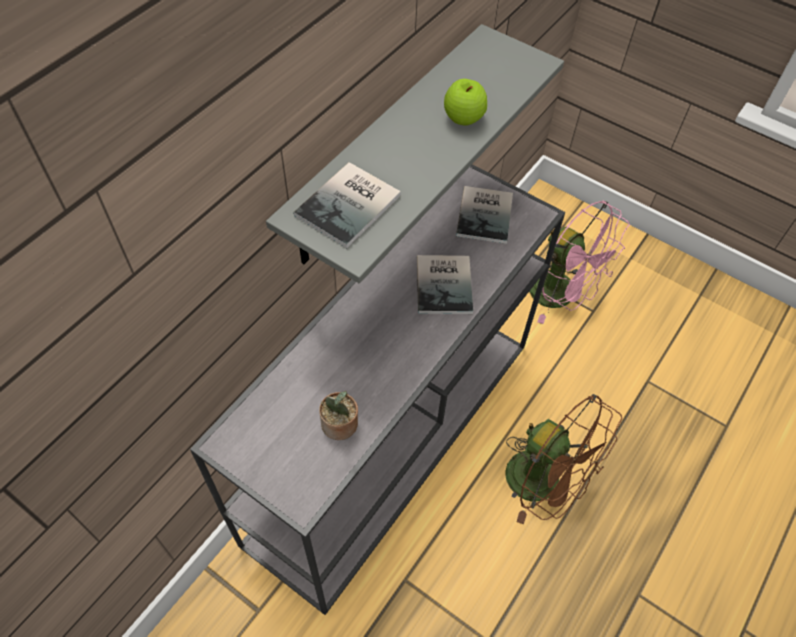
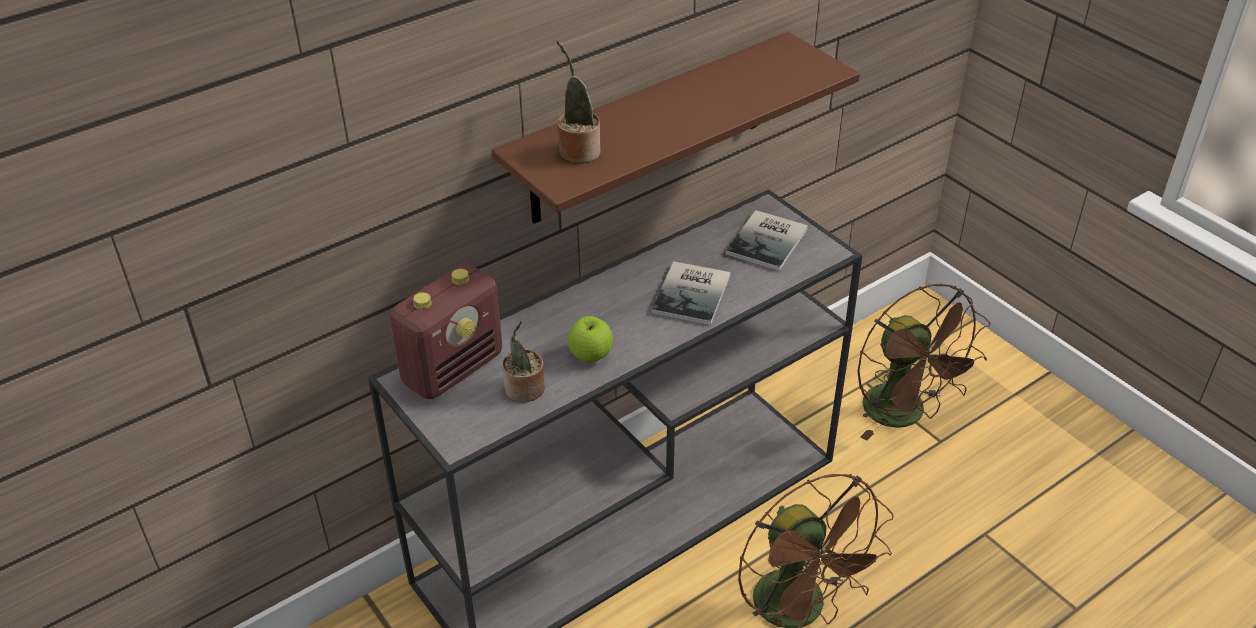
camera: 20 degrees right, 15 degrees down
(267, 419) = (453, 368): none -> radio
(351, 205) = (577, 151): book -> potted plant
(384, 148) = (649, 129): grey shelf -> brown shelf
(463, 119) = (725, 103): apple -> apple (591, 356)
(561, 295) = (904, 415): pink fan -> brown fan

